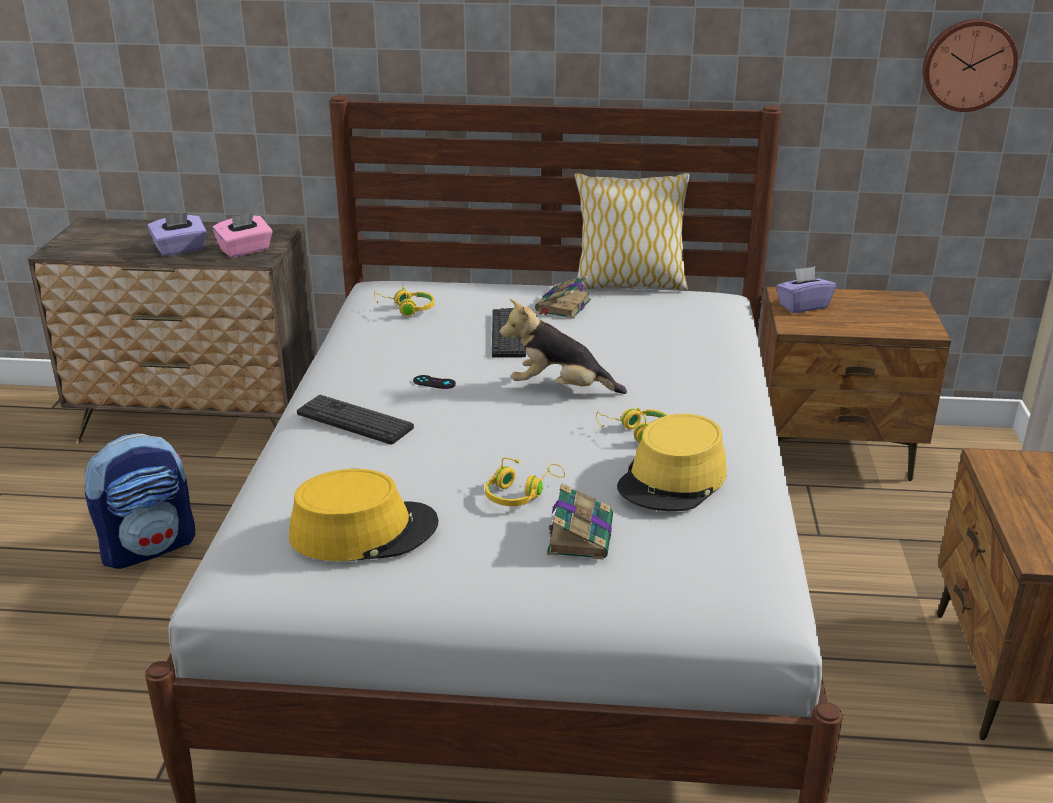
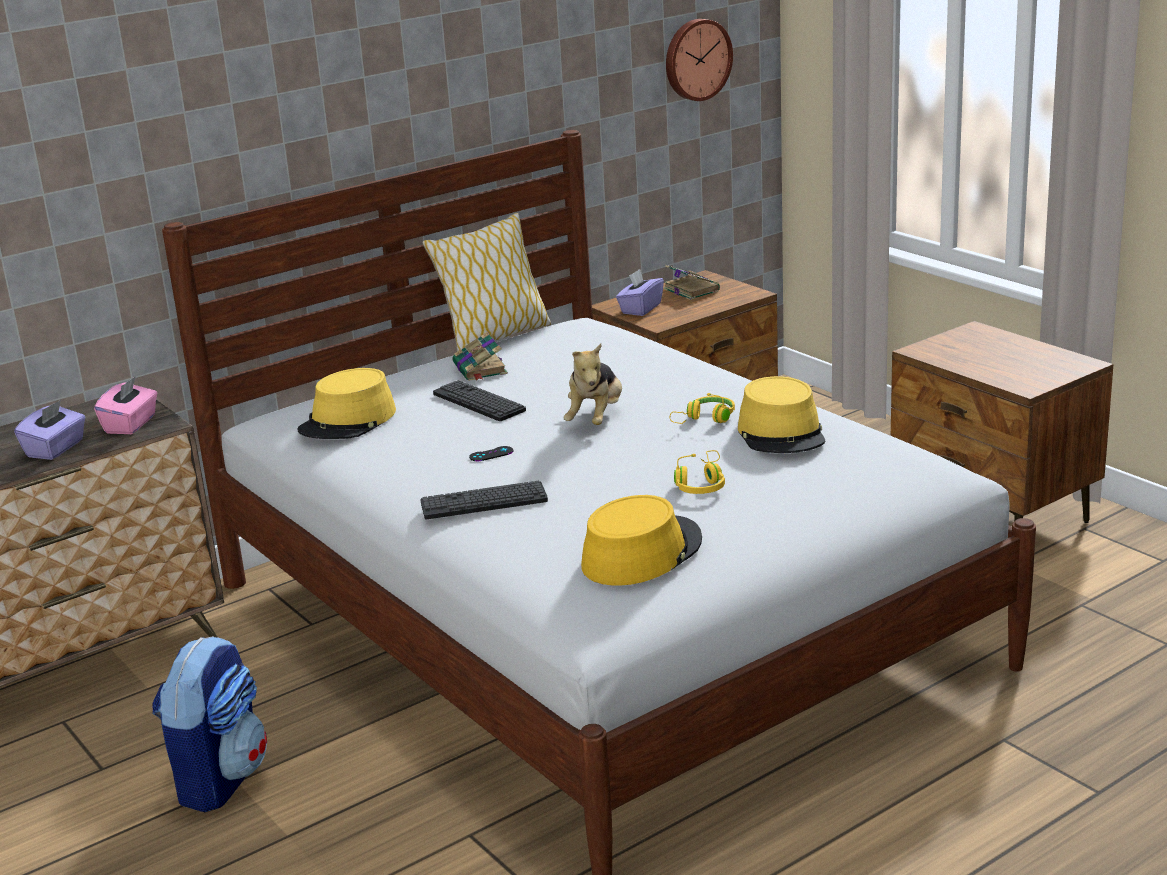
camera: 40 degrees left, 5 degrees down
(406, 309) = (348, 421): yellow headphones -> yellow hat
(560, 389) = (596, 418): plush toy -> plush toy turned 45 degrees counterclockwise
(580, 535) = (785, 486): book -> book (690, 290)

